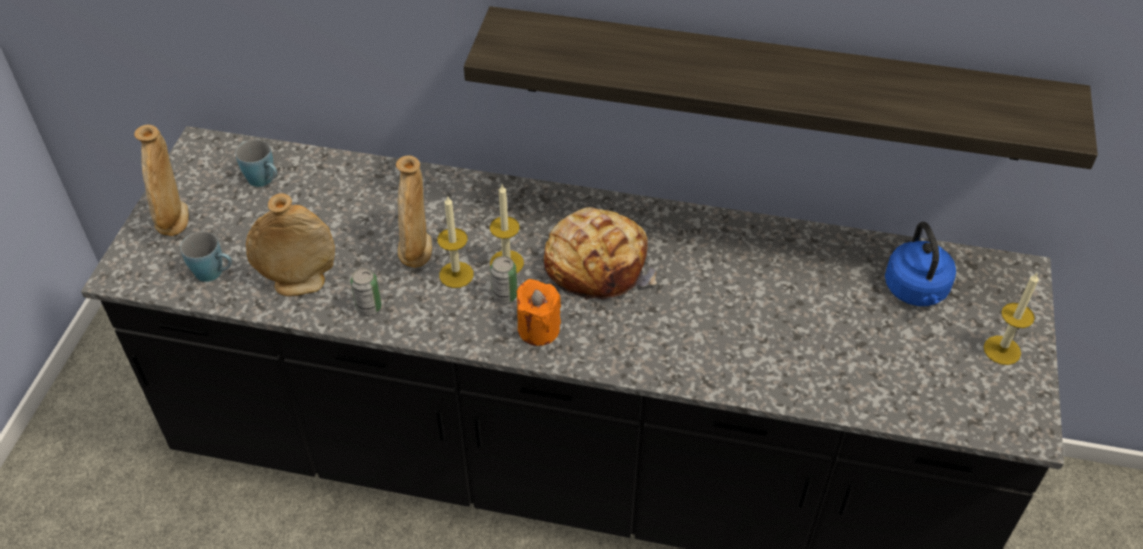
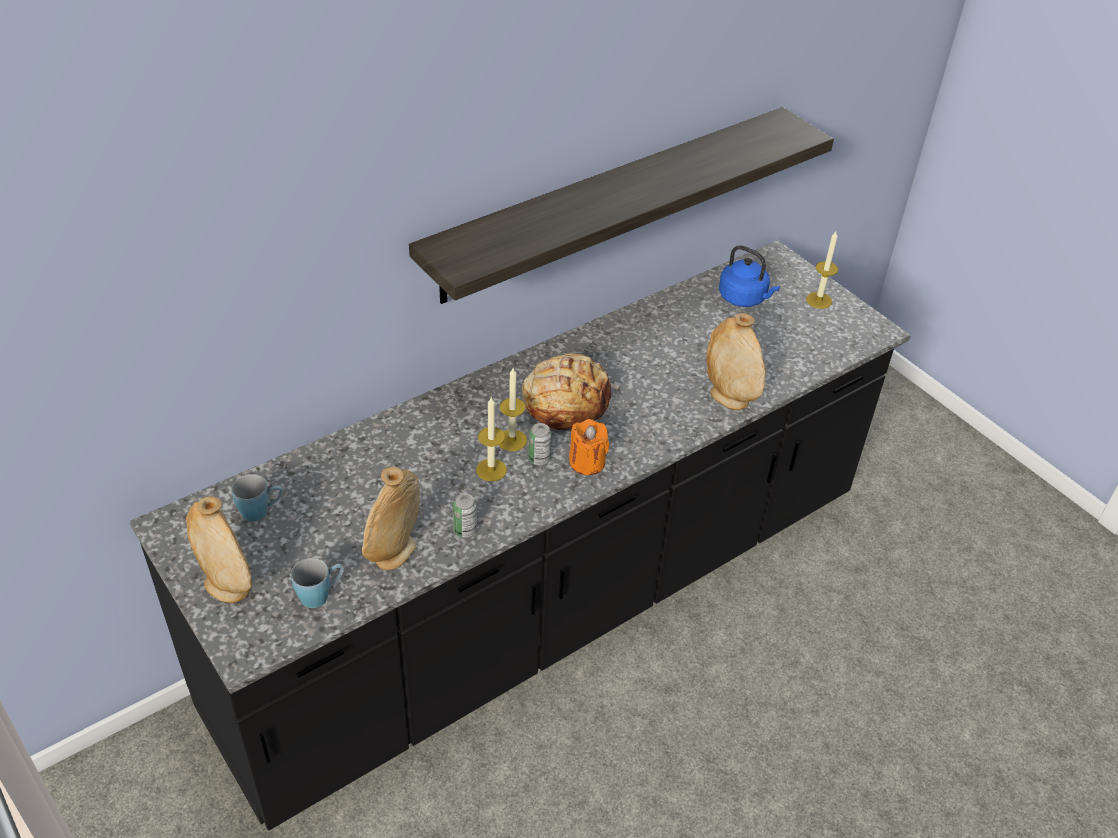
camera: 50 degrees left, 5 degrees down
(415, 250) = (442, 475): beige vase -> beige vase (729, 398)

